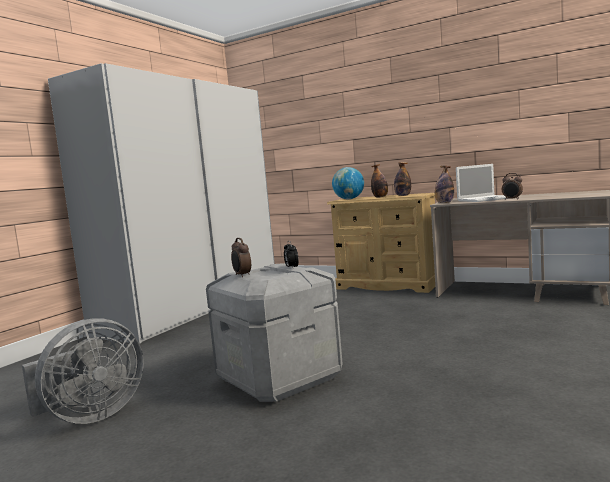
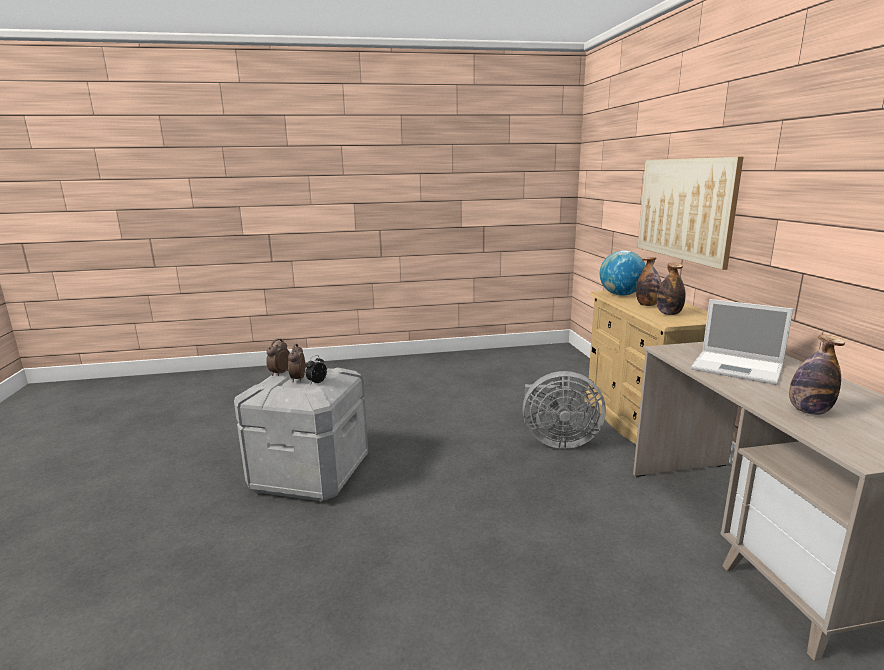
camera: 50 degrees right, 10 degrees up
(90, 416) = (209, 432): grey fan -> grey fan (557, 441)
(194, 308) = (446, 364): white wardrobe -> none
(371, 137) = (684, 209): none -> picture
(444, 203) = (670, 350): bottle -> bottle (808, 411)
(512, 199) = (740, 389): alarm clock -> alarm clock (297, 379)

